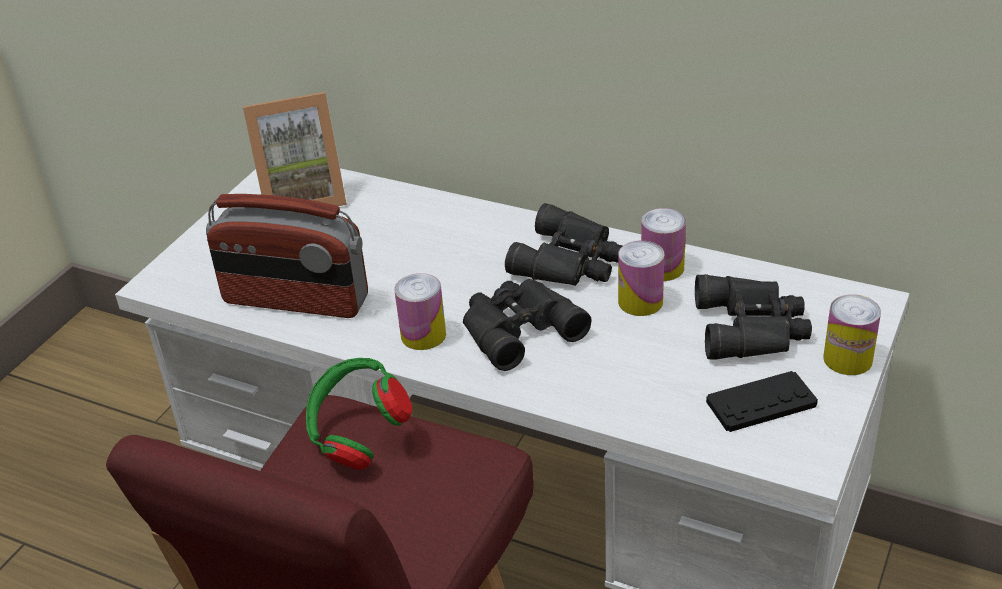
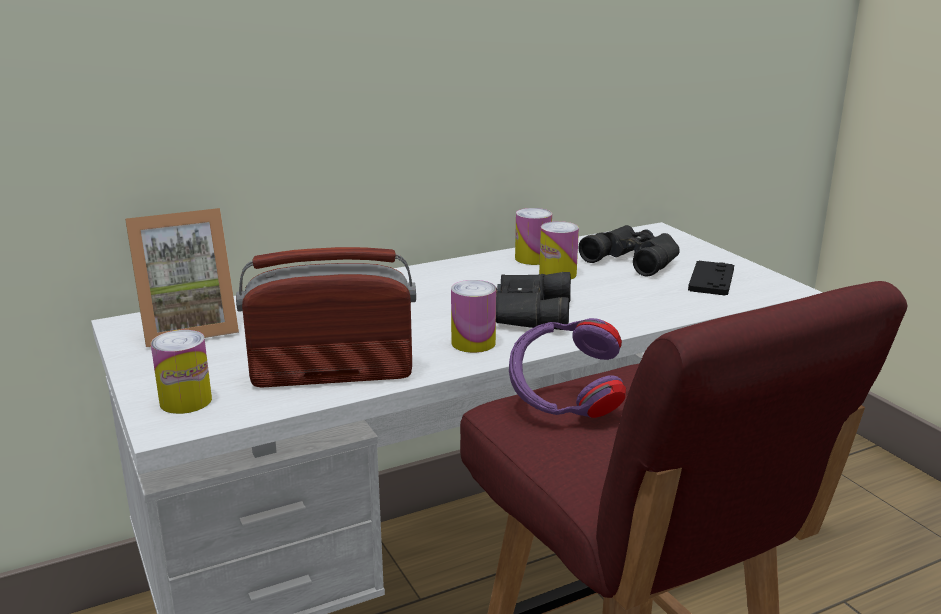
camera: 55 degrees left, 15 degrees down
(295, 301) = (332, 374): radio -> radio turned 150 degrees counterclockwise
(302, 197) = (188, 328): picture frame -> picture frame turned 45 degrees clockwise
(357, 438) = (564, 403): green headphones -> purple headphones
(570, 261) = (475, 276): black binoculars -> none
(847, 359) = (700, 250): can -> can (186, 401)

